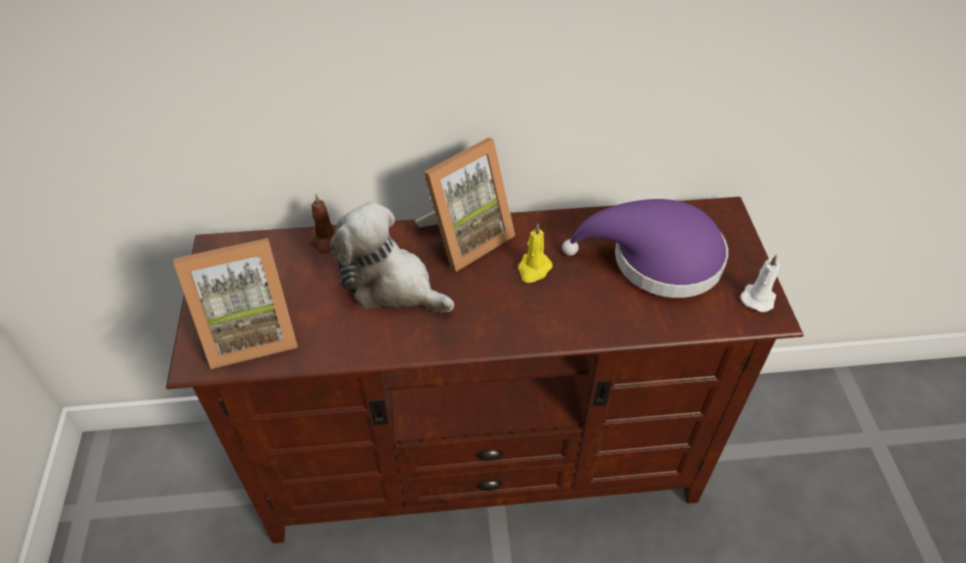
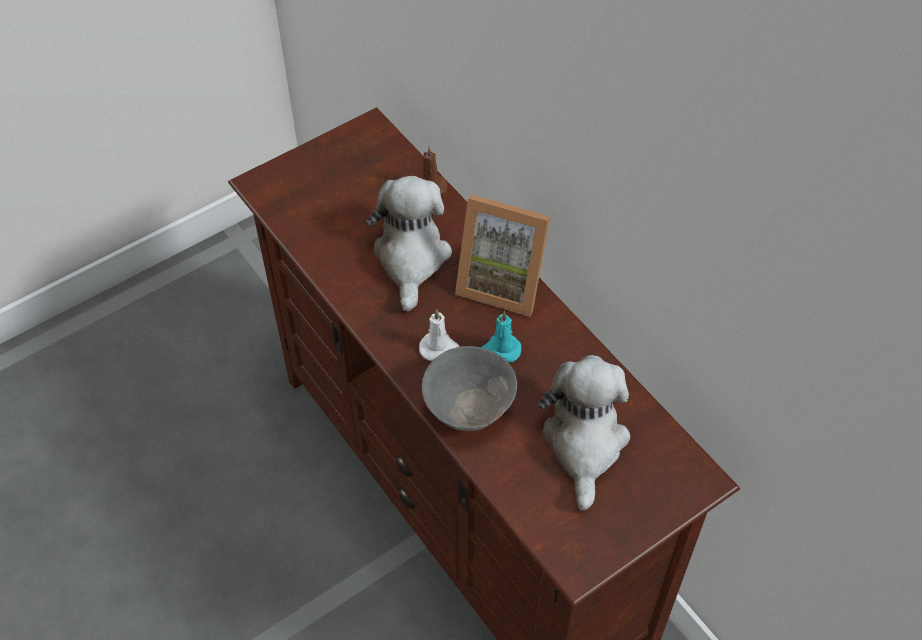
camera: 60 degrees right, 5 degrees up
(250, 332) = (304, 197): picture frame -> none
(533, 269) = (500, 350): yellow candle -> turquoise candle
(581, 316) = (469, 410): none -> grey bowl
(656, 259) = (584, 443): purple hat -> plush toy
(758, 297) = (594, 548): white candle -> white candle (439, 348)

